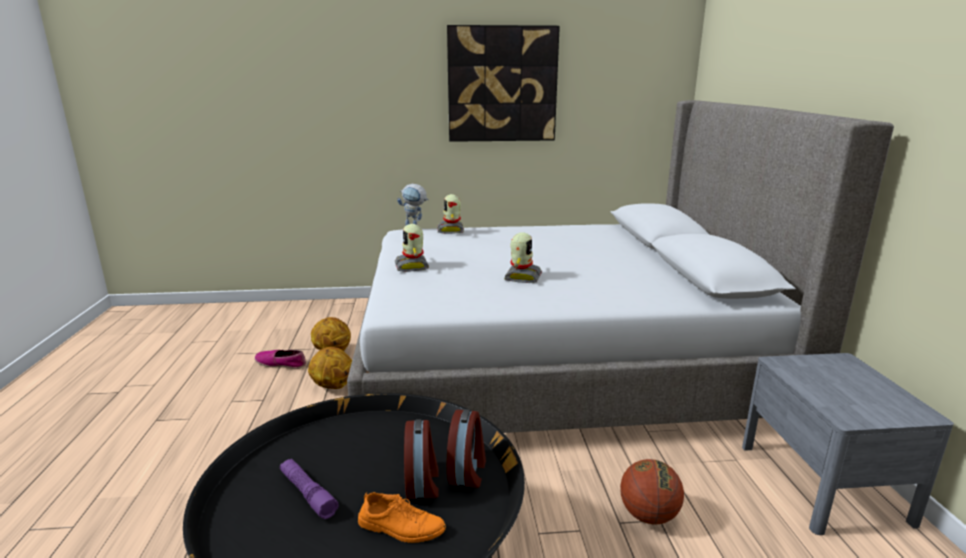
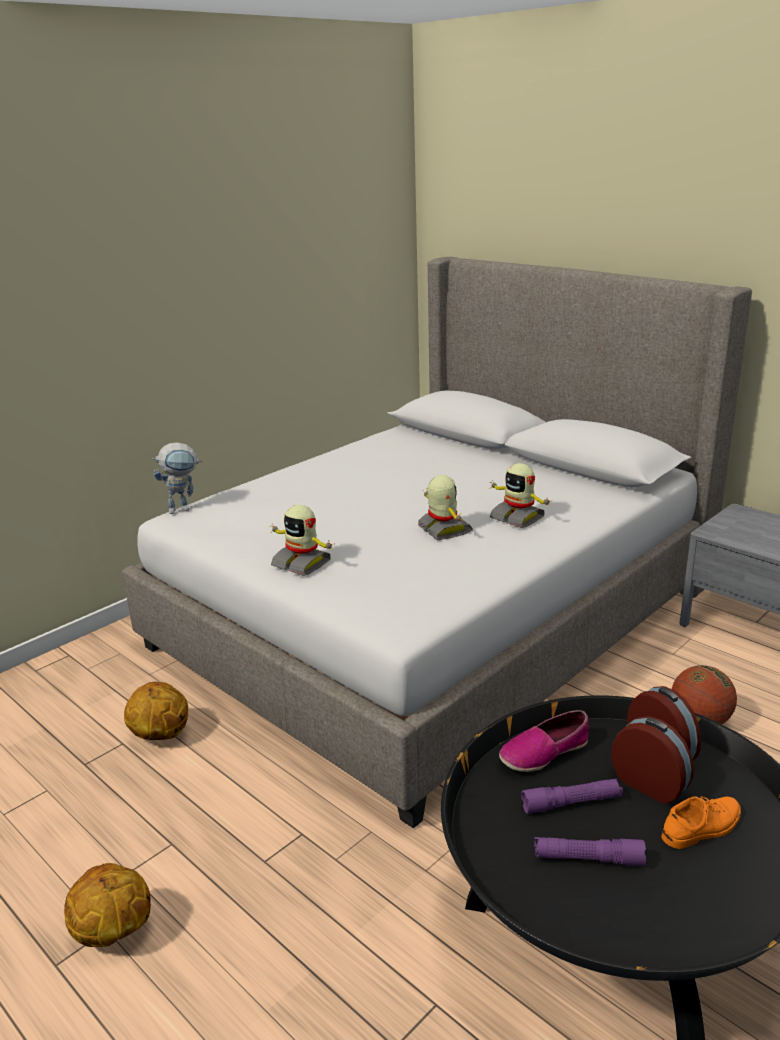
camera: 40 degrees left, 5 degrees up
(281, 364) = (110, 787): shoe -> shoe (544, 752)
(332, 386) = (236, 775): basketball -> basketball (113, 933)
(359, 462) = (571, 803): none -> purple flashlight
(451, 230) = (245, 495): toy robot -> toy robot (518, 517)
(502, 84) = (217, 267): picture -> none

